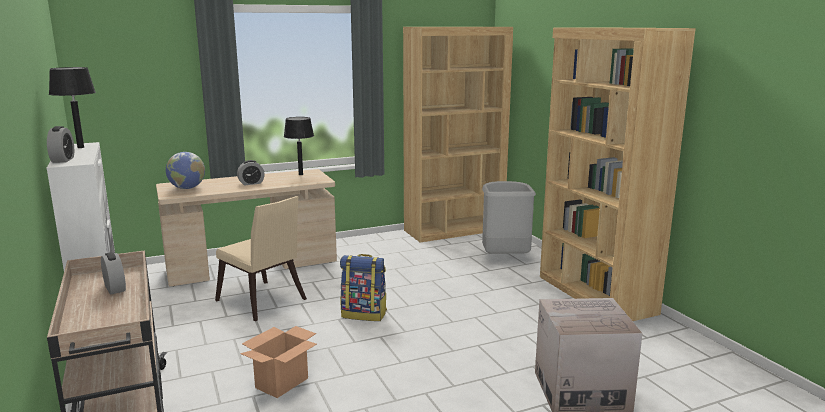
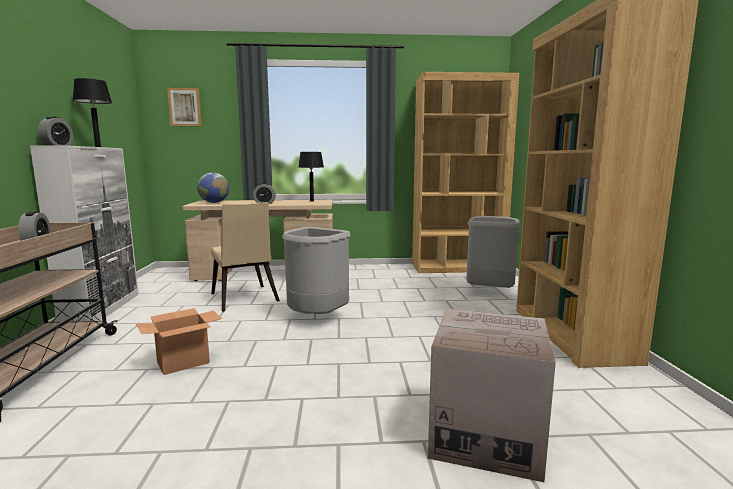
camera: 20 degrees right, 5 degrees down
(124, 65) = (185, 107): none -> picture
(364, 314) = (316, 319): backpack -> grey trash can

